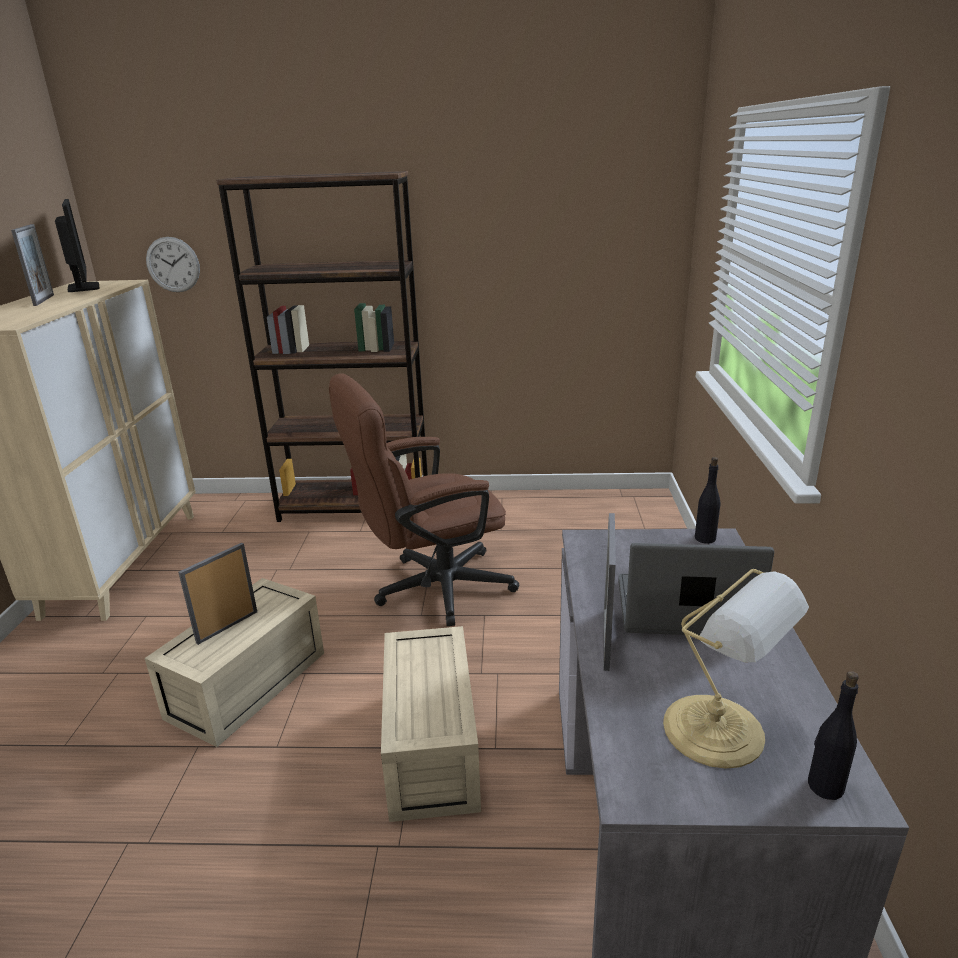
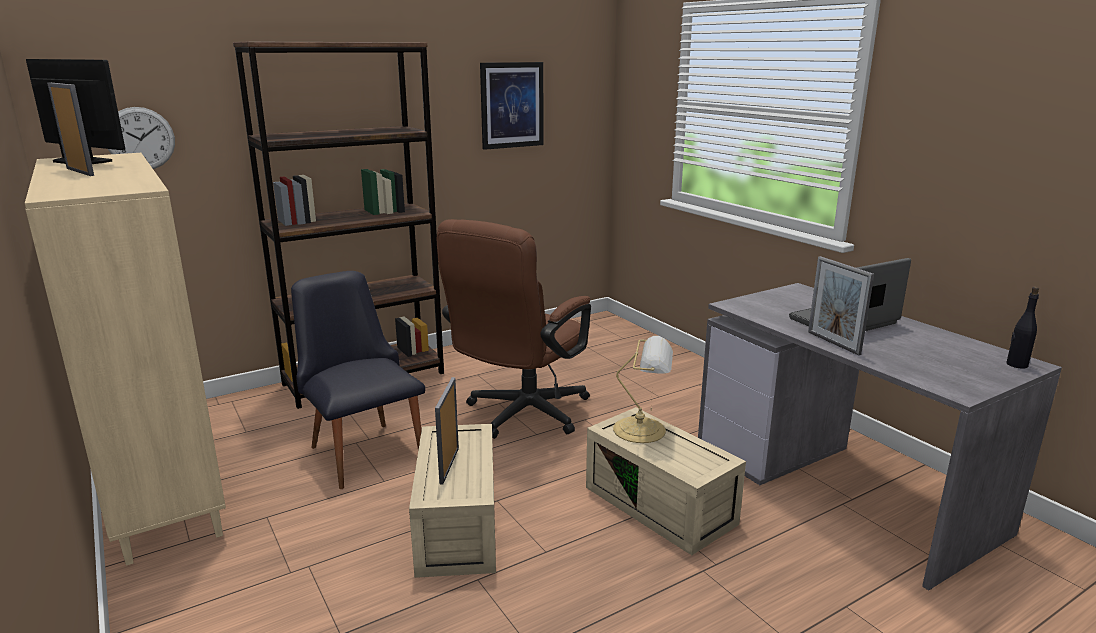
camera: 35 degrees left, 5 degrees down
(274, 577) = (362, 448): none -> black chair
(544, 239) = (512, 105): none -> picture
(705, 538) = (793, 290): black bottle -> none
(719, 732) = (949, 361): table lamp -> table lamp (642, 430)

